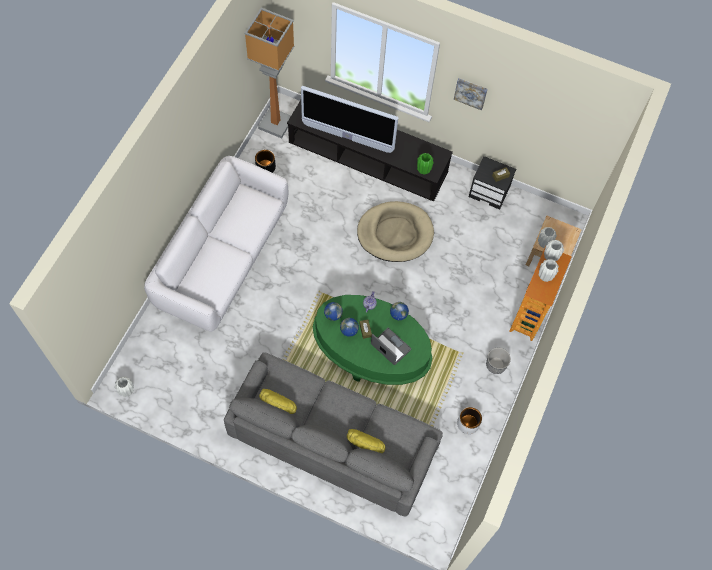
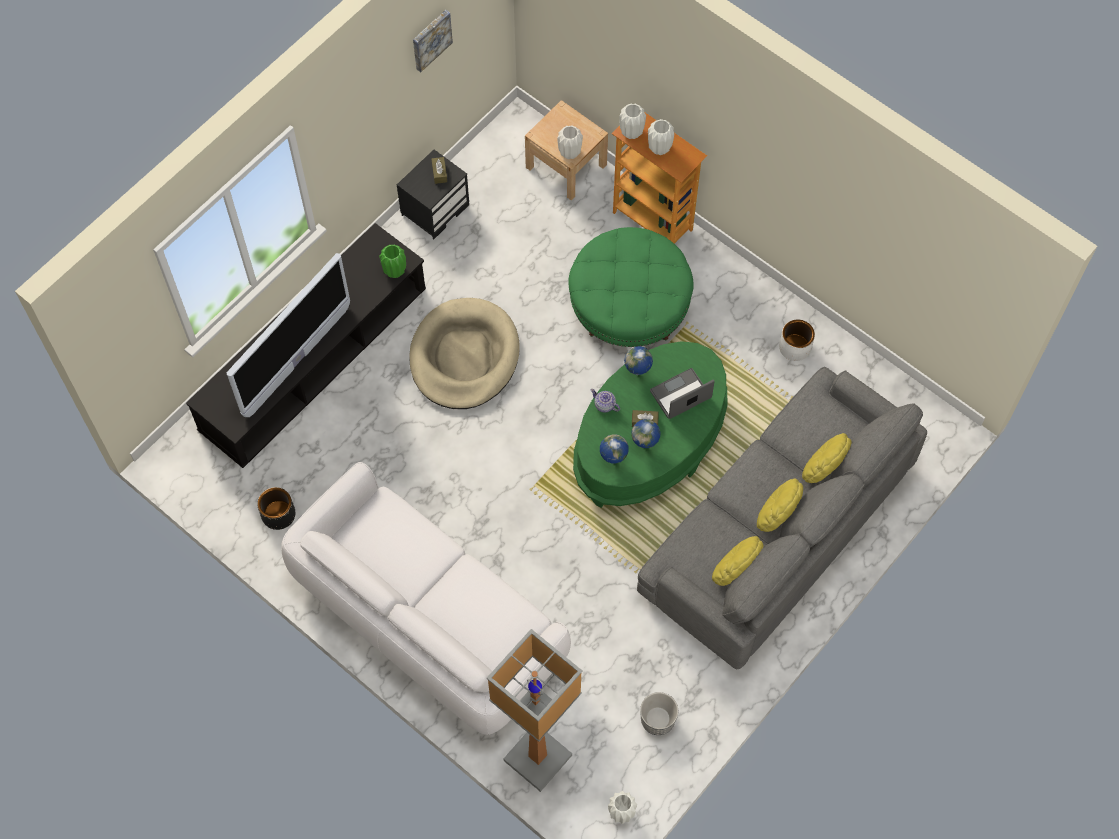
camera: 70 degrees left, 0 degrees up
(275, 123) = (197, 479): floor lamp -> floor lamp (536, 758)
(323, 424) = (777, 516): none -> yellow pillow
(461, 316) = (629, 307): none -> green ottoman
(471, 92) = (348, 134): picture -> picture (430, 39)
(495, 365) = (716, 286): planter -> planter (657, 720)

